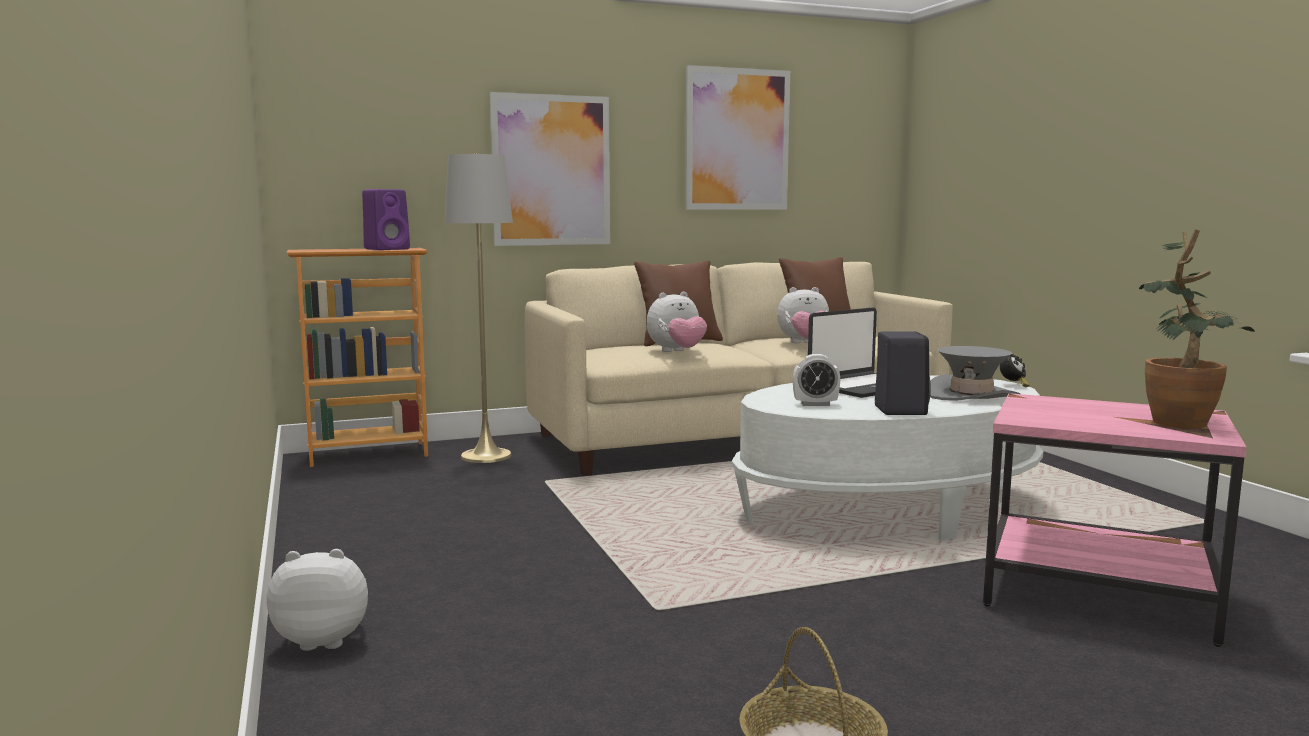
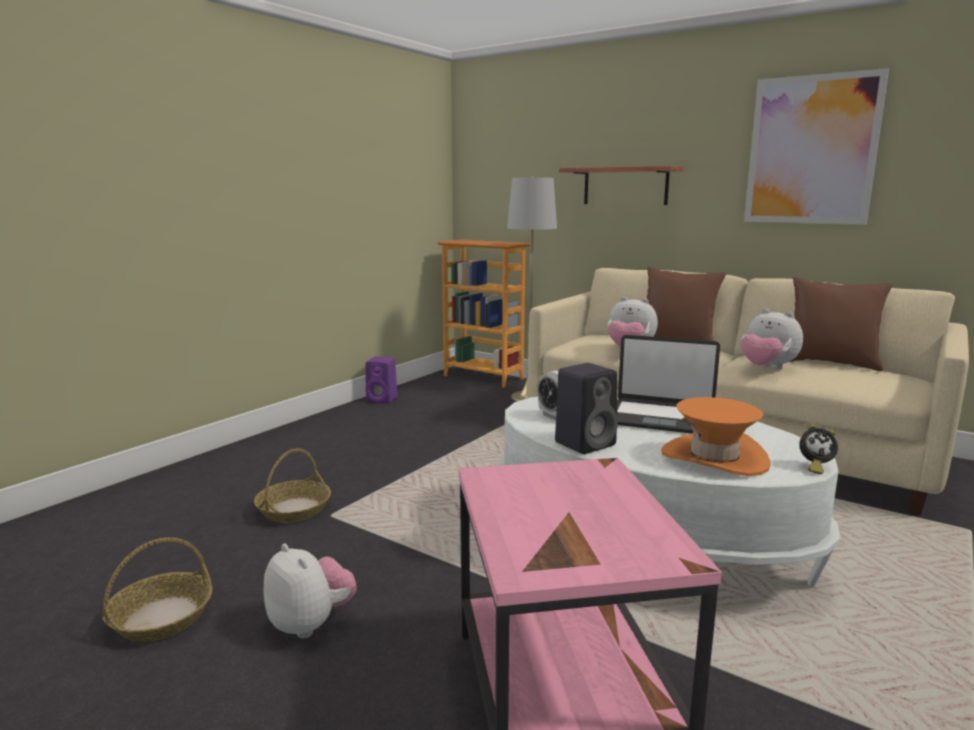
camera: 55 degrees right, 5 degrees up
(324, 639) = (228, 456): plush toy -> plush toy (311, 624)
(388, 249) = (498, 243): purple speaker -> purple speaker (383, 399)
(551, 170) = (625, 186): picture -> shelf
(605, 626) = (294, 509): none -> basket
(971, 395) = (714, 458): grey hat -> orange hat
(1180, 420) = (600, 547): potted plant -> none

